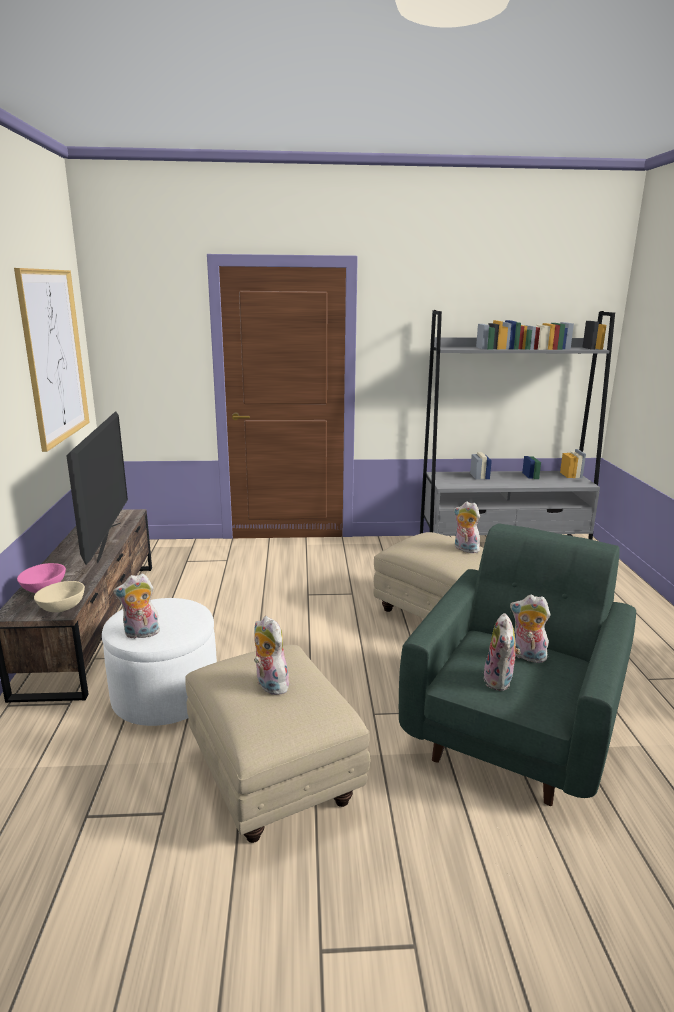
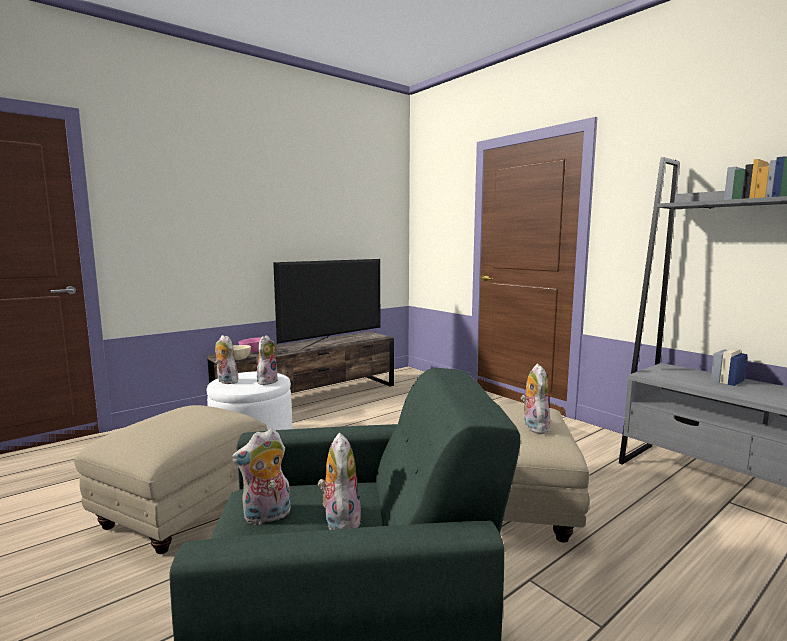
camera: 55 degrees right, 10 degrees down
(54, 356) = (352, 218): picture -> none
(269, 685) = (173, 421): plush toy -> plush toy (266, 381)

